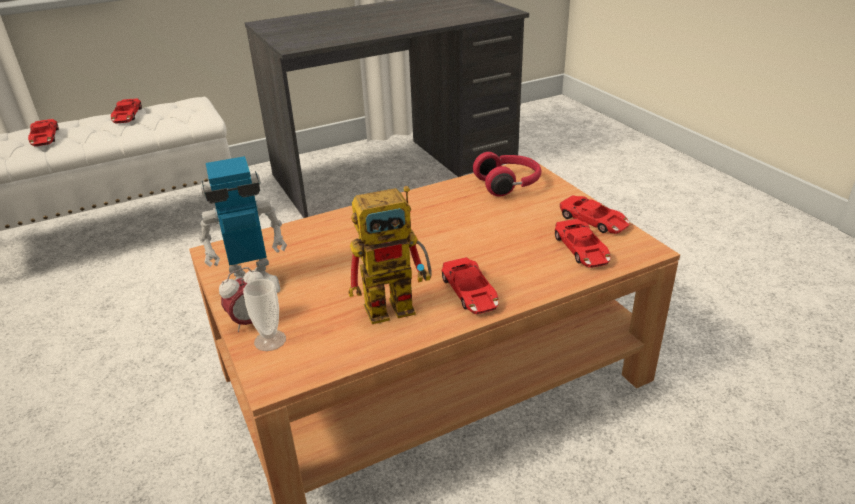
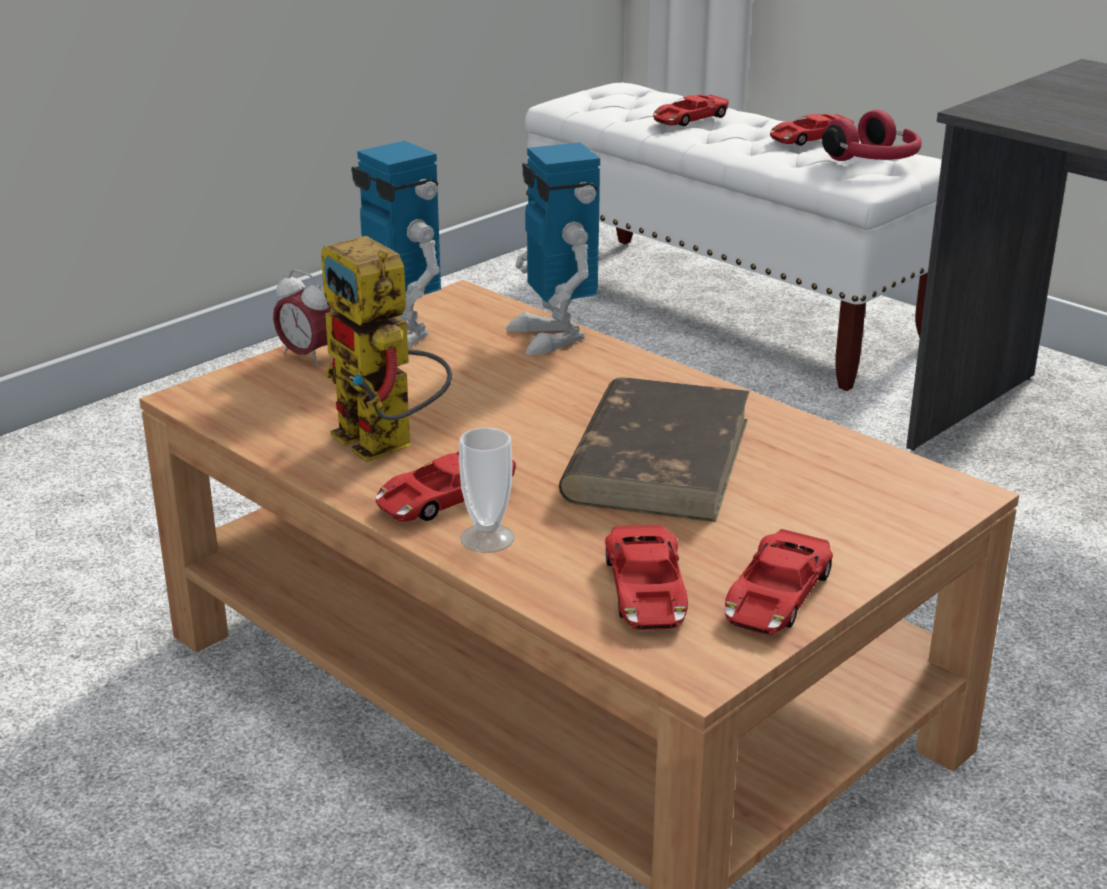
camera: 70 degrees right, 5 degrees down
(270, 340) = (272, 376): cup -> cup (487, 538)
(301, 230) = (553, 336): none -> toy robot
(460, 225) = (658, 458): none -> brown book
(508, 184) = (861, 483): red headphones -> red headphones (874, 161)
(582, 249) = (646, 591): red toy car -> red toy car turned 60 degrees counterclockwise

